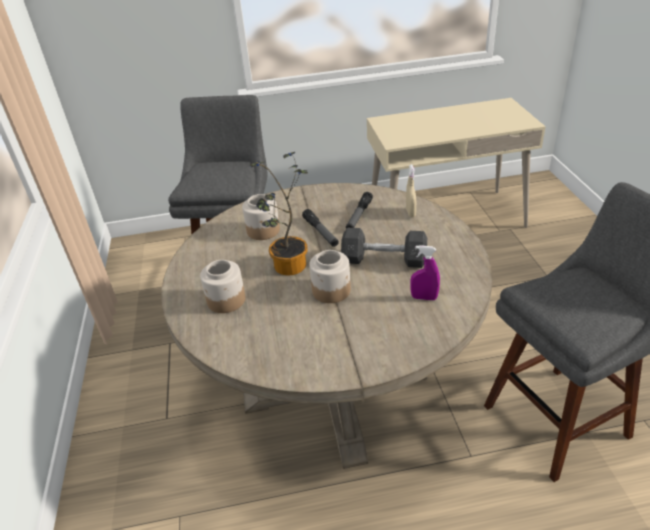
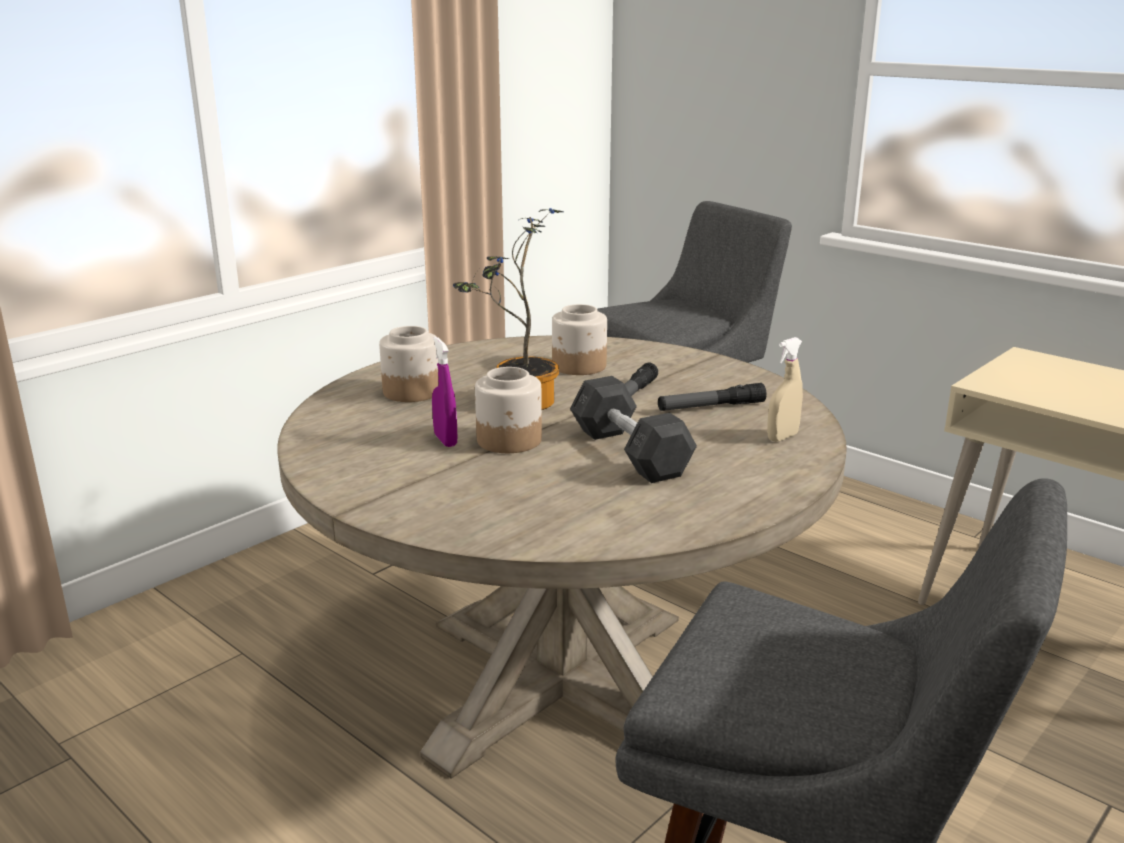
camera: 50 degrees right, 15 degrees down
(424, 298) = (578, 504): purple spray bottle -> purple spray bottle (445, 440)

